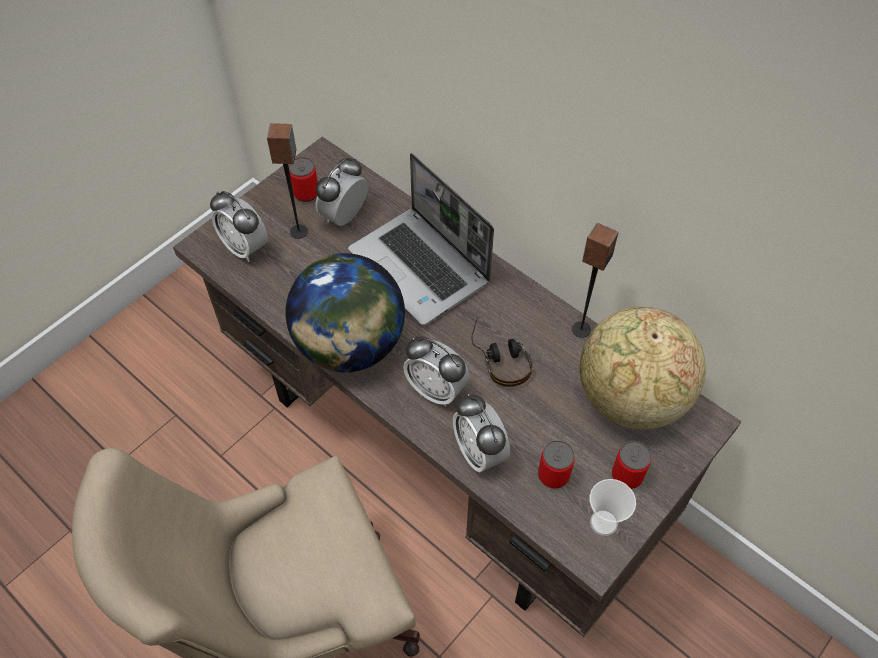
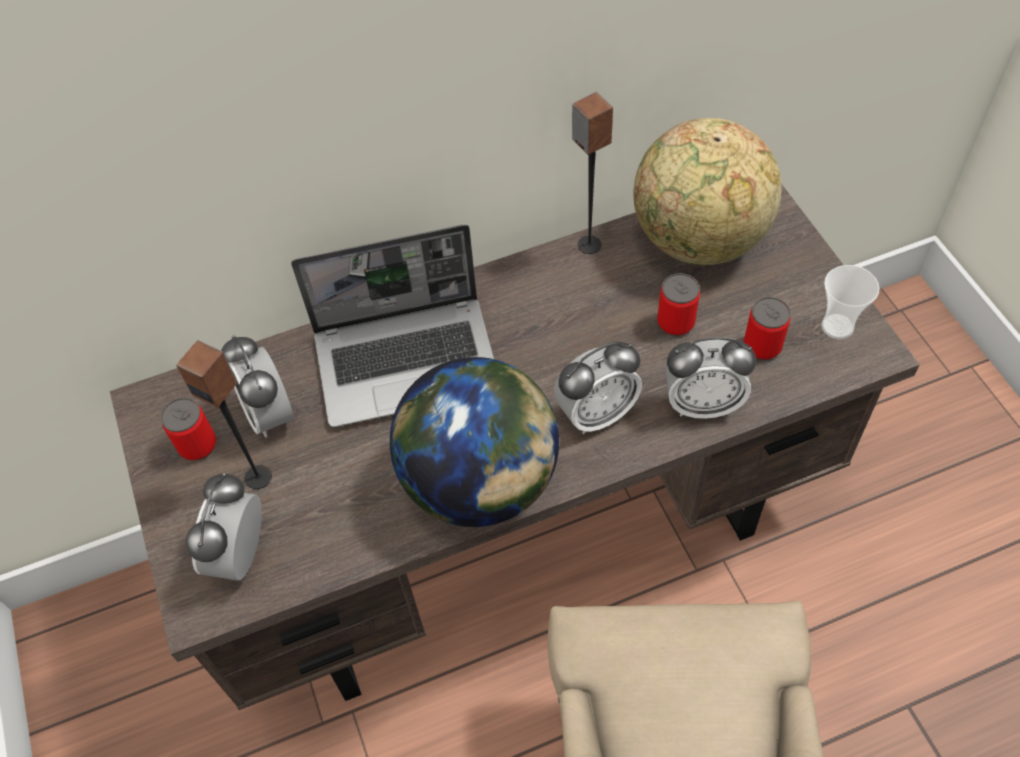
camera: 60 degrees left, 0 degrees up
(245, 247) = (240, 554): alarm clock -> alarm clock turned 120 degrees clockwise
(500, 357) = (585, 333): headphones -> none
(627, 475) = (790, 283): can -> can (675, 322)

